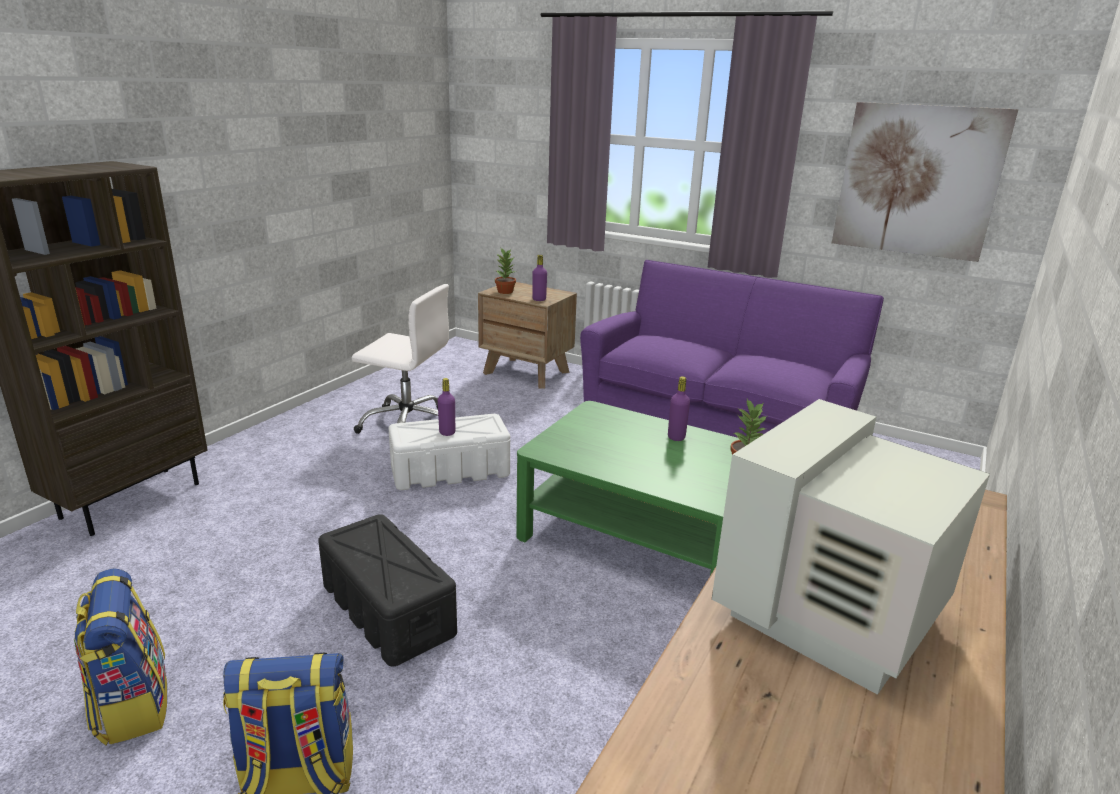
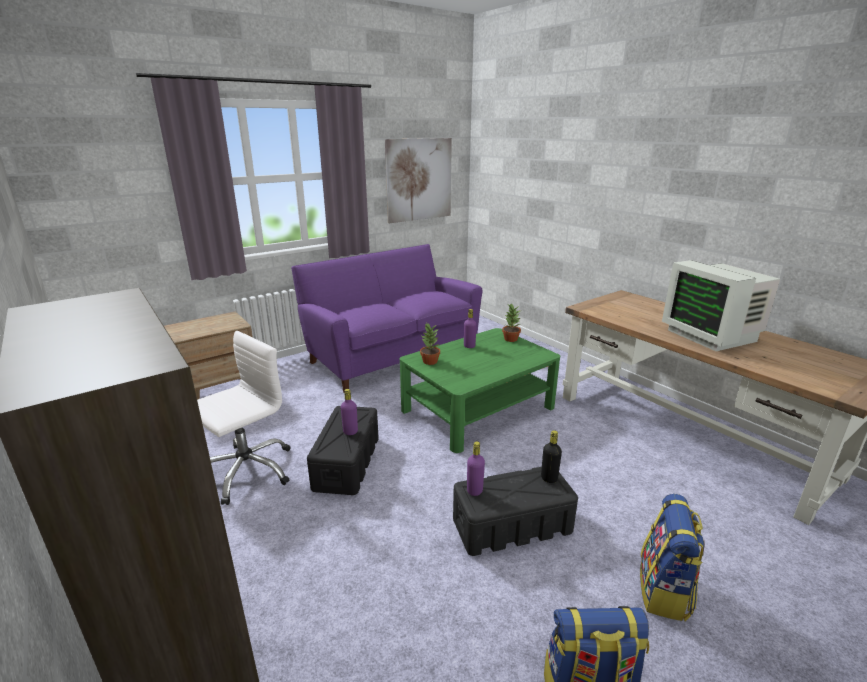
camera: 65 degrees left, 0 degrees up
(418, 582) = (549, 478): none -> black bottle
(451, 471) = (347, 462): white storage box -> black storage box
(505, 291) = (190, 332): potted plant -> potted plant (429, 361)
(539, 299) = (231, 325): purple bottle -> purple bottle (474, 490)

